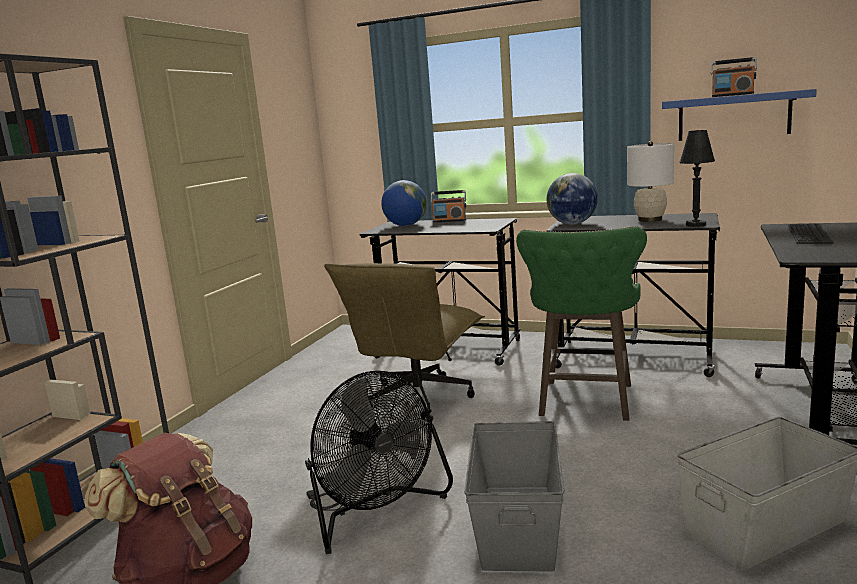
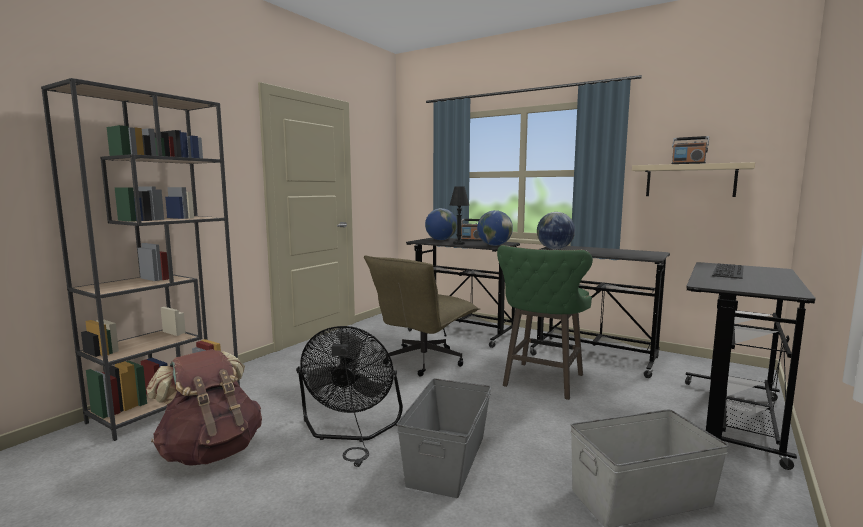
camera: 10 degrees right, 5 degrees down
(370, 513) = (349, 432): black fan -> black fan turned 150 degrees counterclockwise
(488, 226) = (494, 245): none -> globe
(650, 220) = (614, 252): white table lamp -> none
(695, 225) = (645, 257): black table lamp -> black table lamp (459, 243)
(733, 116) = (690, 180): blue shelf -> beige shelf

